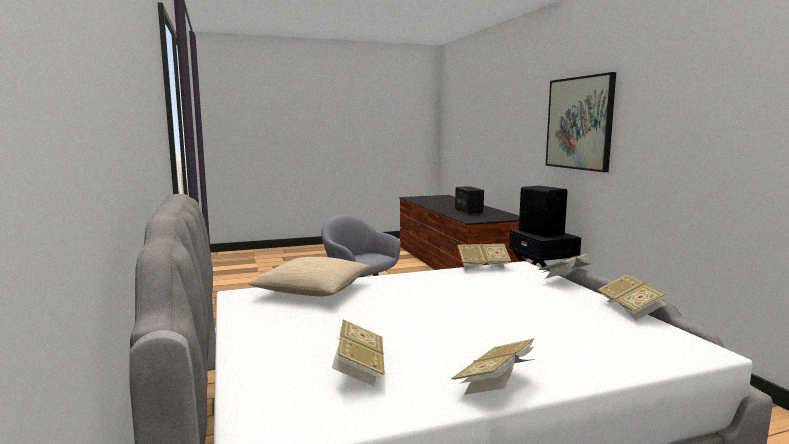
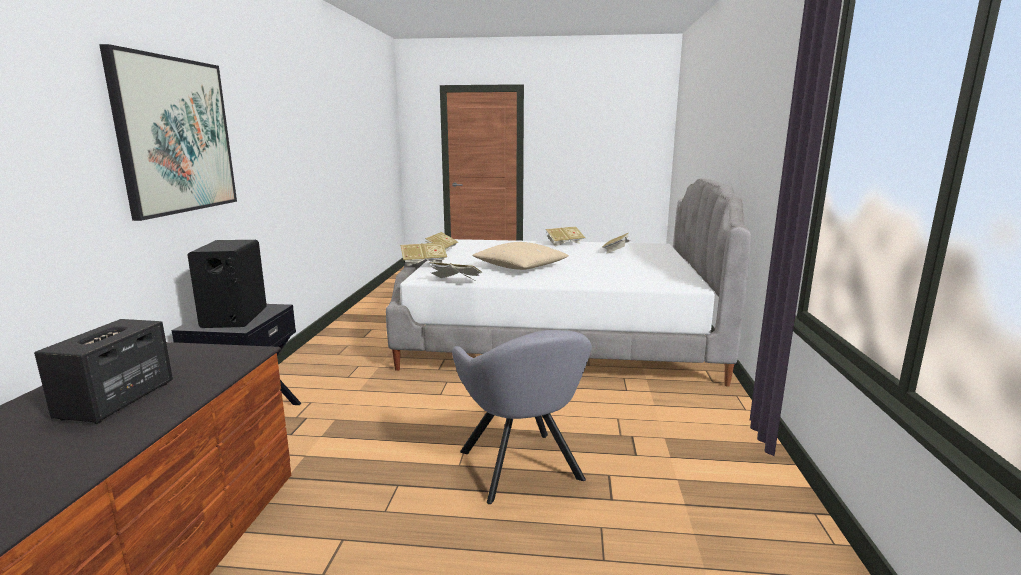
camera: 155 degrees left, 5 degrees up
(313, 290) = (628, 282): beige pillow -> beige pillow (520, 267)

